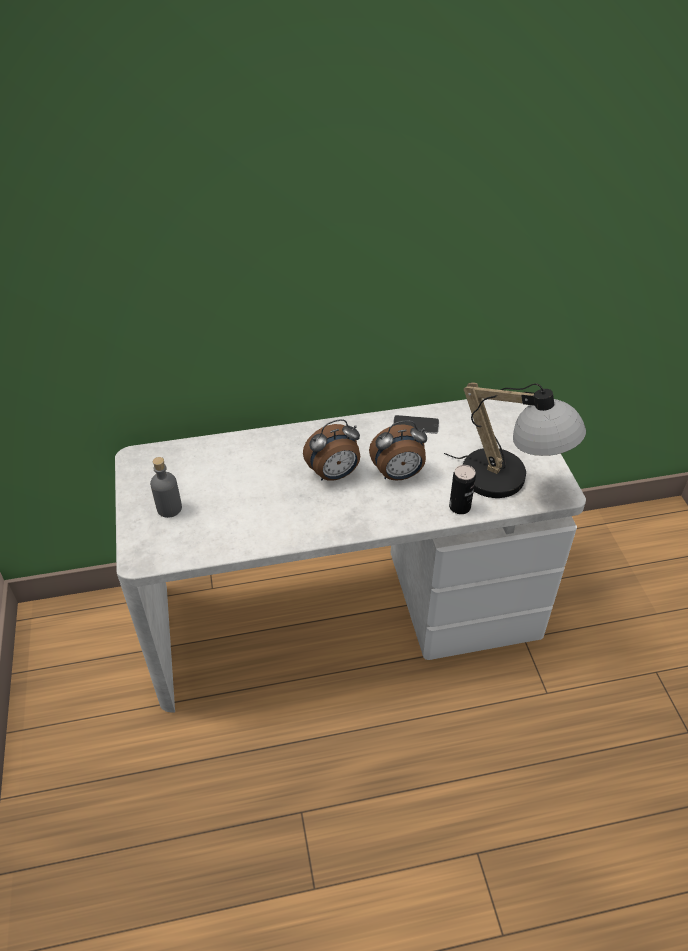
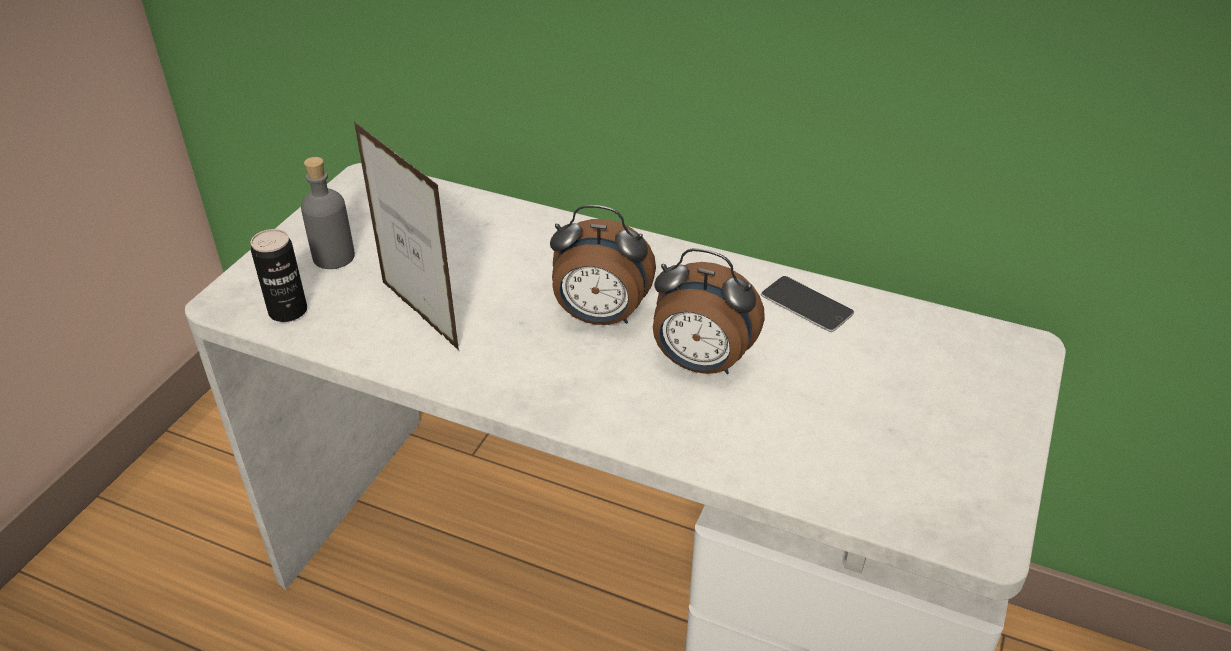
camera: 35 degrees right, 5 degrees down
(248, 516) = (419, 315): none -> picture frame
(459, 507) = (756, 463): can -> can (288, 311)
(510, 482) = (891, 469): table lamp -> none

